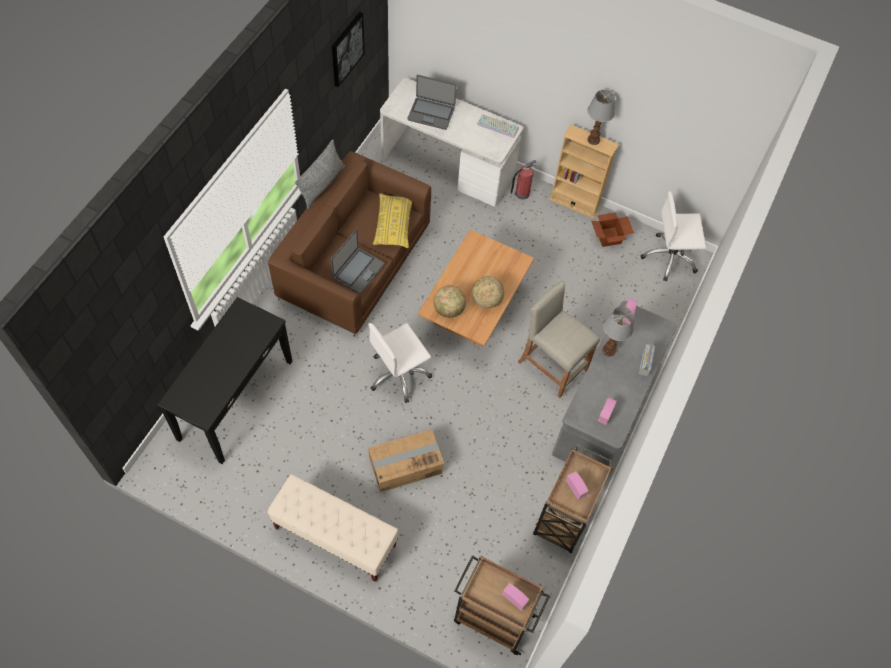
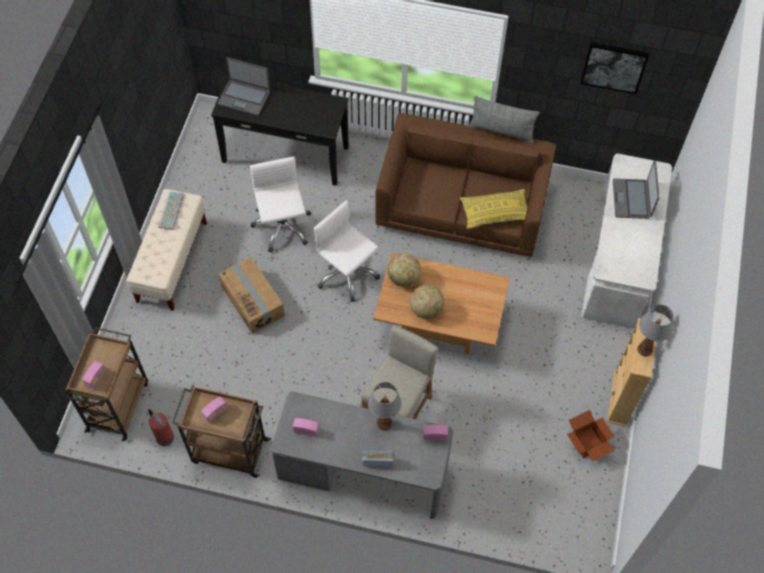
camera: 80 degrees right, 0 degrees up
(358, 271) = (429, 196): laptop -> laptop (244, 97)
(498, 126) = (644, 265): keyboard -> keyboard (172, 211)
(521, 193) = (611, 341): fire extinguisher -> fire extinguisher (164, 436)
(669, 258) = (583, 515): white office chair -> white office chair (282, 227)

